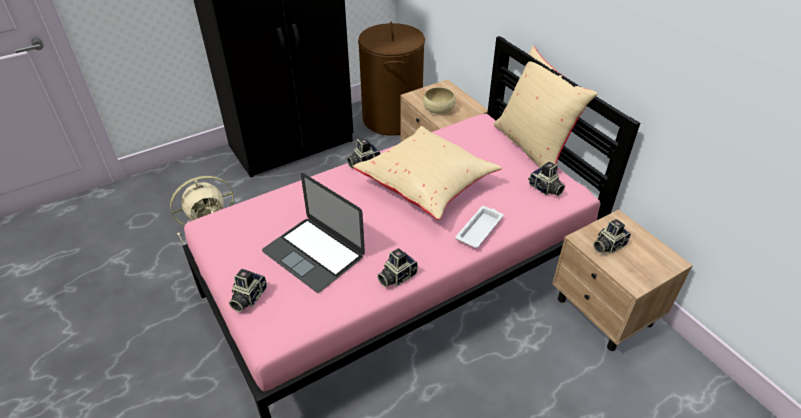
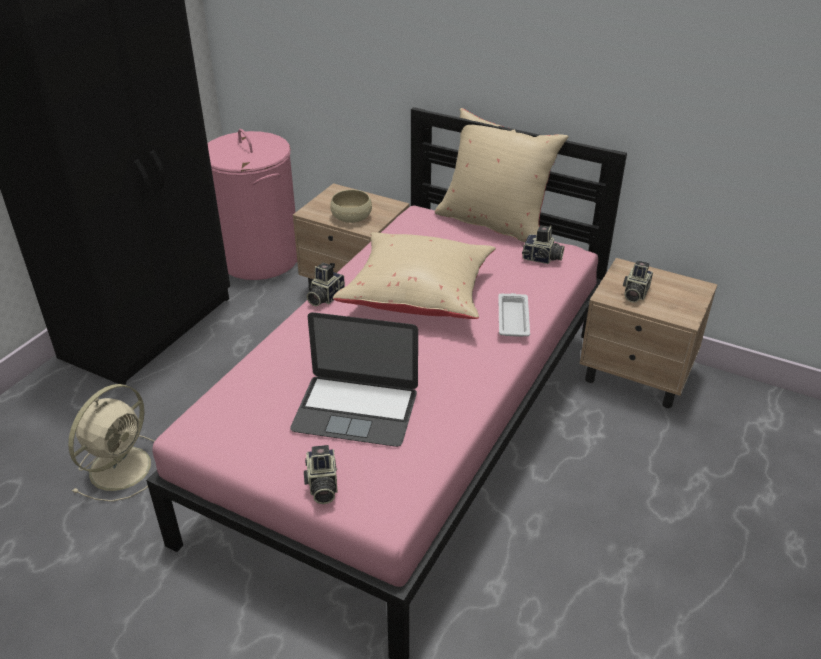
camera: 30 degrees left, 5 degrees down
(392, 119) = (260, 258): brown laundry basket -> pink laundry basket
(396, 276) = (469, 396): camera -> none

